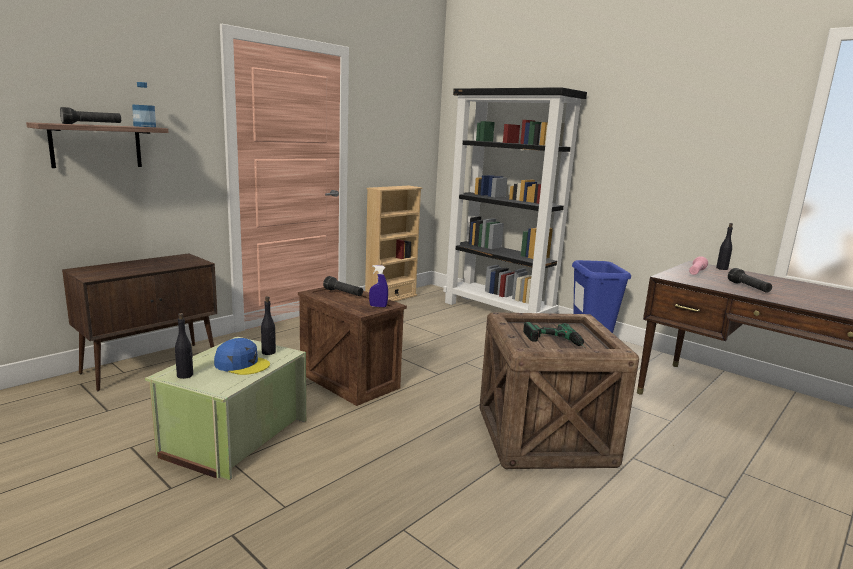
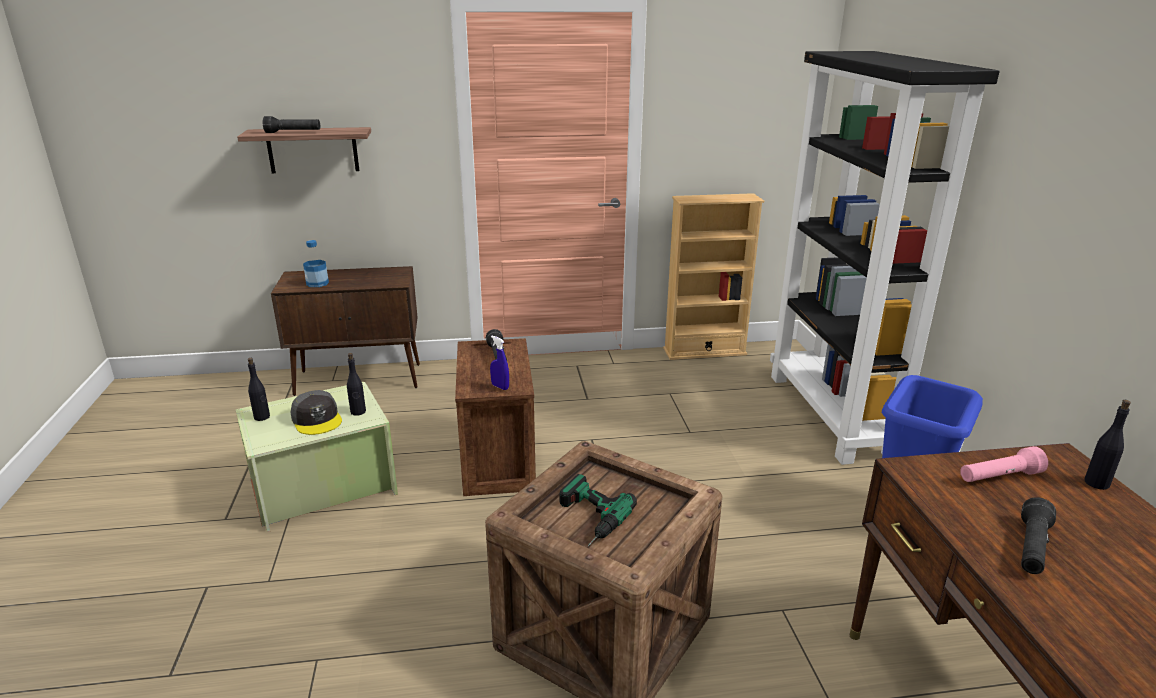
camera: 40 degrees right, 10 degrees up
(144, 126) = (353, 129): bottle -> bottle (317, 283)
(242, 364) = (317, 419): blue cap -> grey cap

